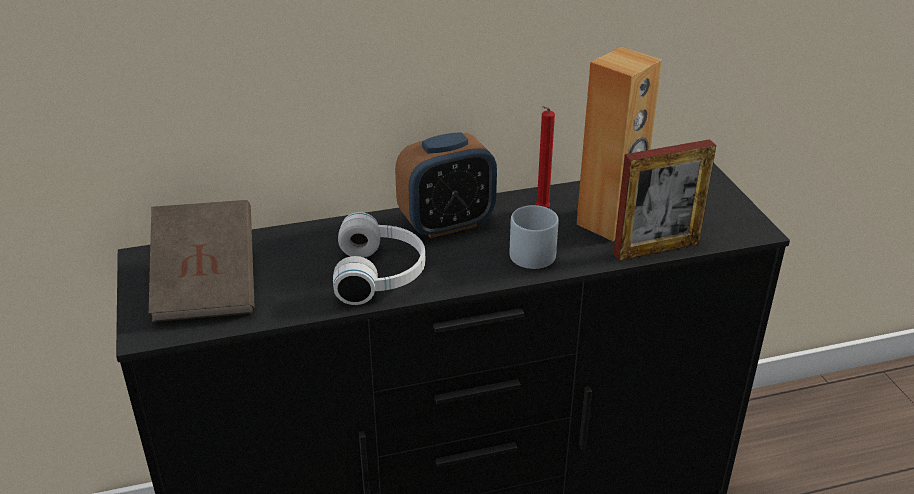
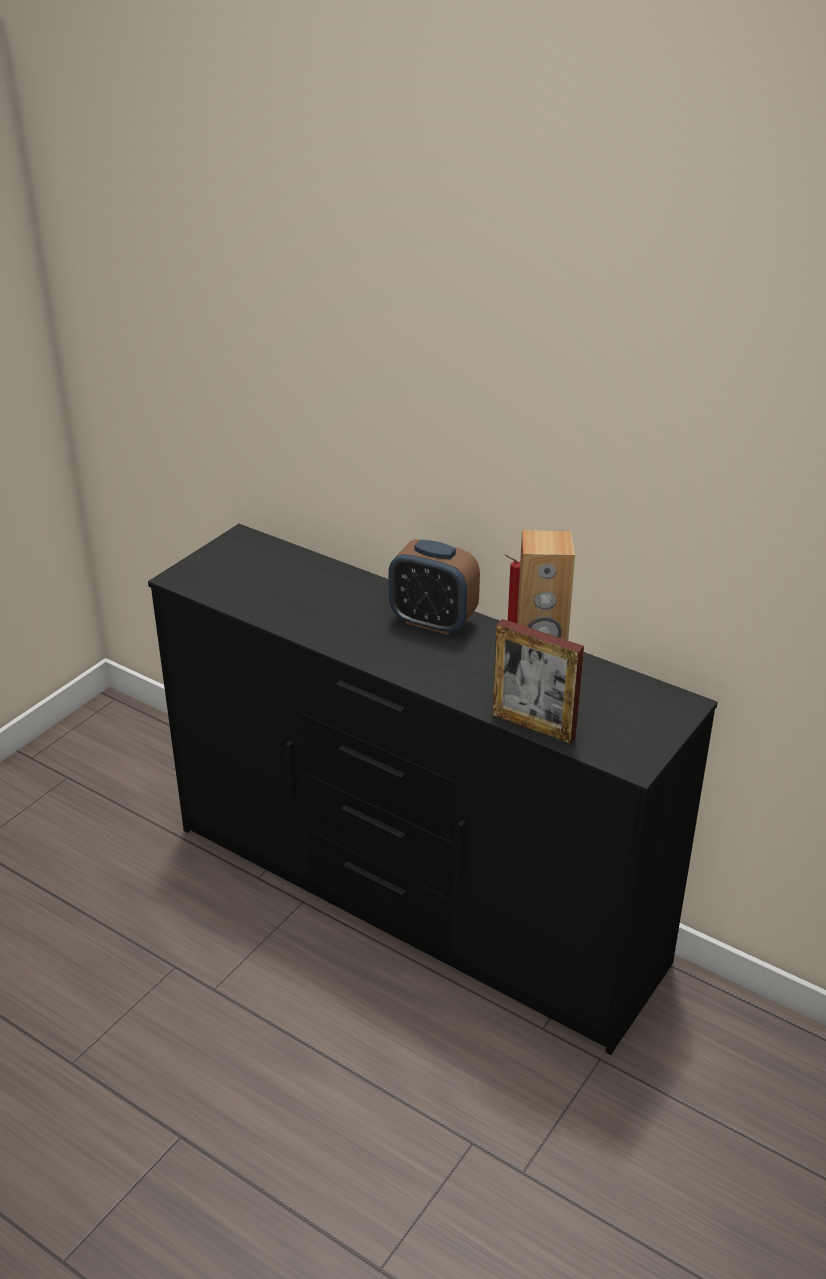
camera: 50 degrees right, 0 degrees up
(207, 286) = (243, 572): brown book -> none
(381, 274) = (339, 625): white headphones -> none
(532, 250) = (451, 672): grey mug -> none

